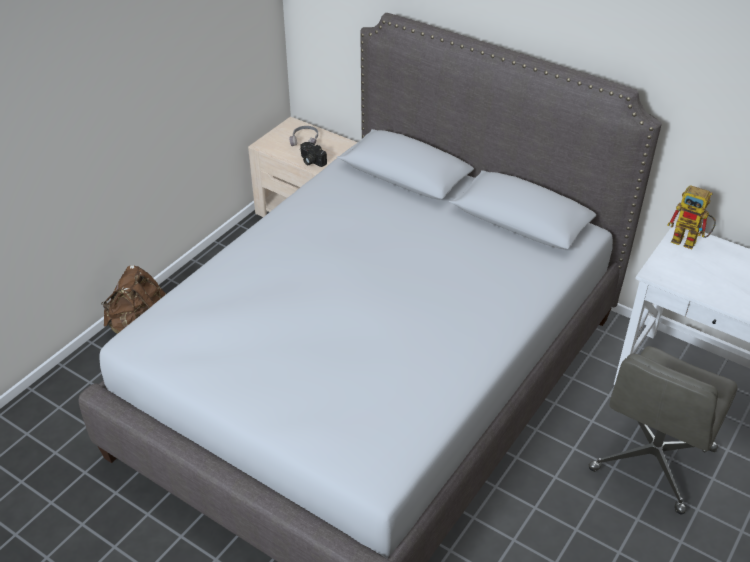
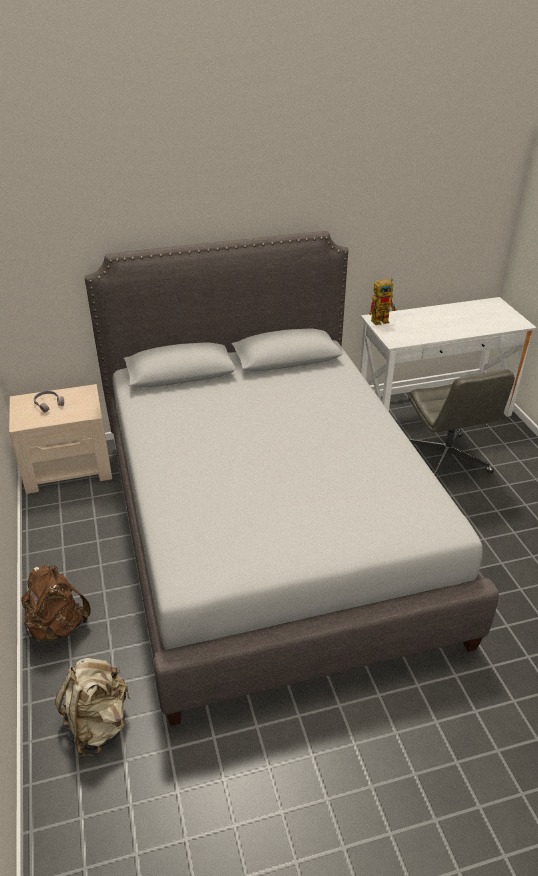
camera: 50 degrees left, 5 degrees down
(74, 416) = (98, 724): none -> beige backpack
(311, 161) = (76, 413): camera -> none

